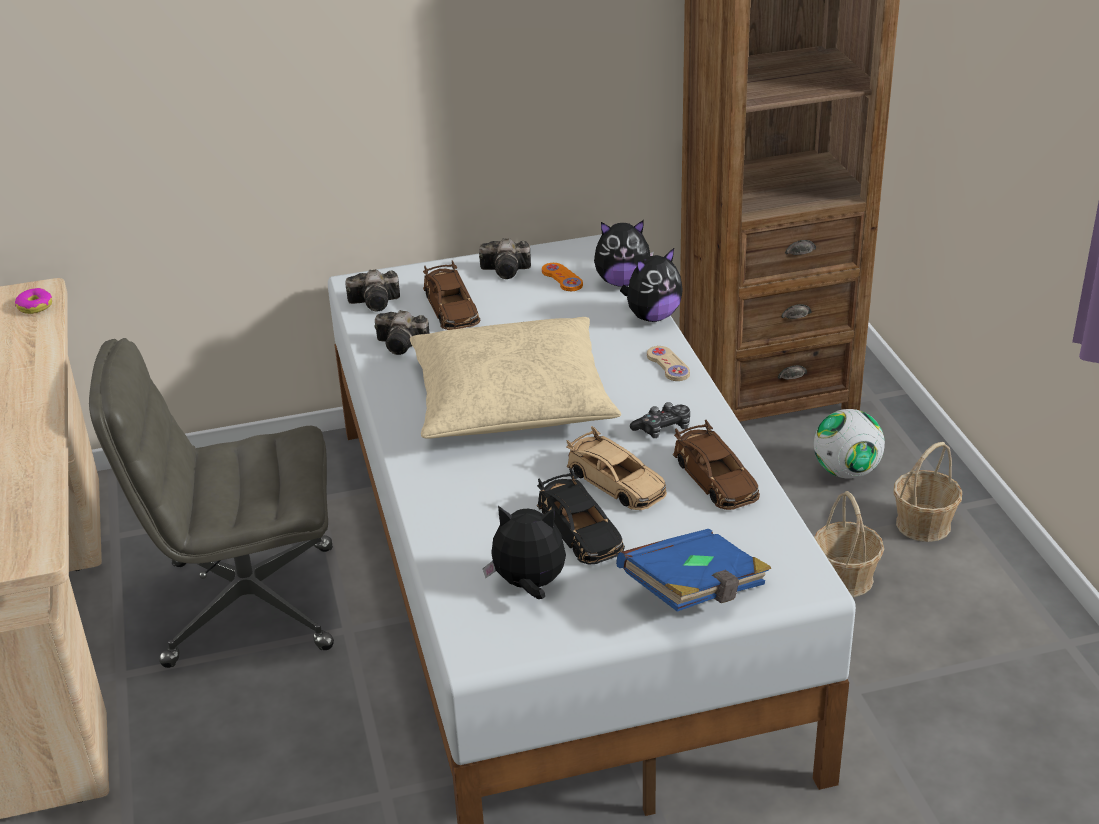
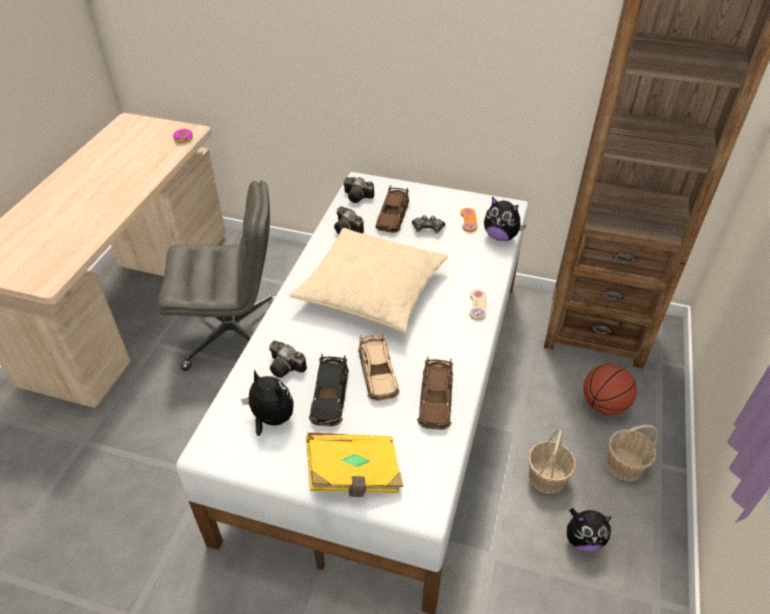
camera: 30 degrees right, 10 degrees up
(247, 606) = (234, 334): grey office chair -> grey office chair turned 150 degrees clockwise
(508, 270) = (443, 203): camera -> camera (287, 367)
(652, 316) = (497, 267): plush toy -> plush toy (583, 539)
(663, 429) = (436, 349): game controller -> game controller (427, 229)
(695, 591) = (354, 475): blue book -> yellow book
(846, 471) = (604, 404): football -> basketball

